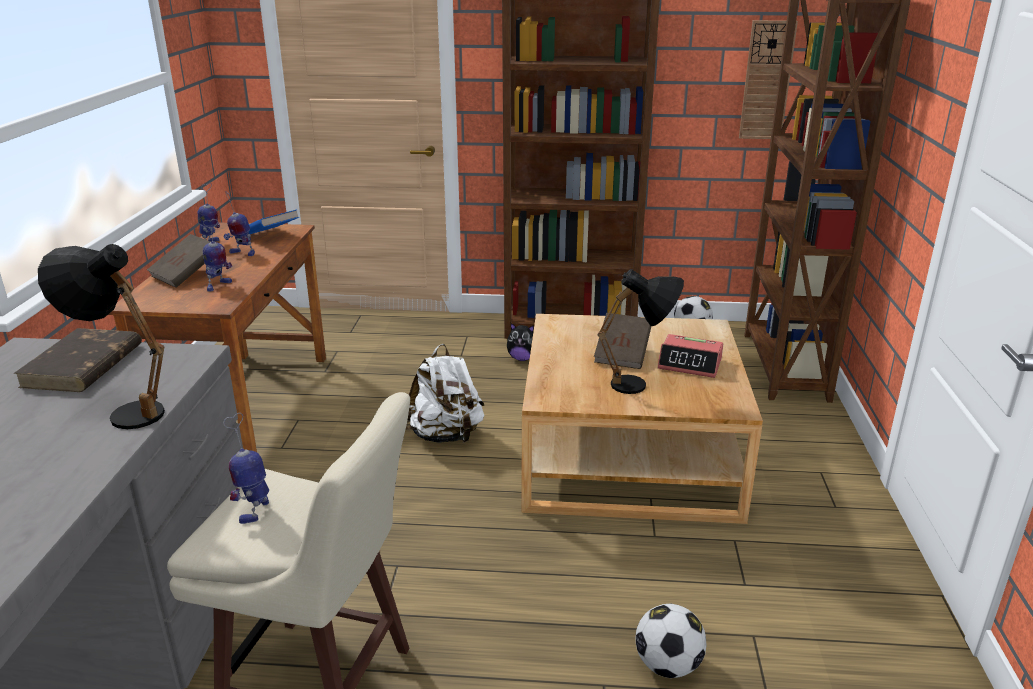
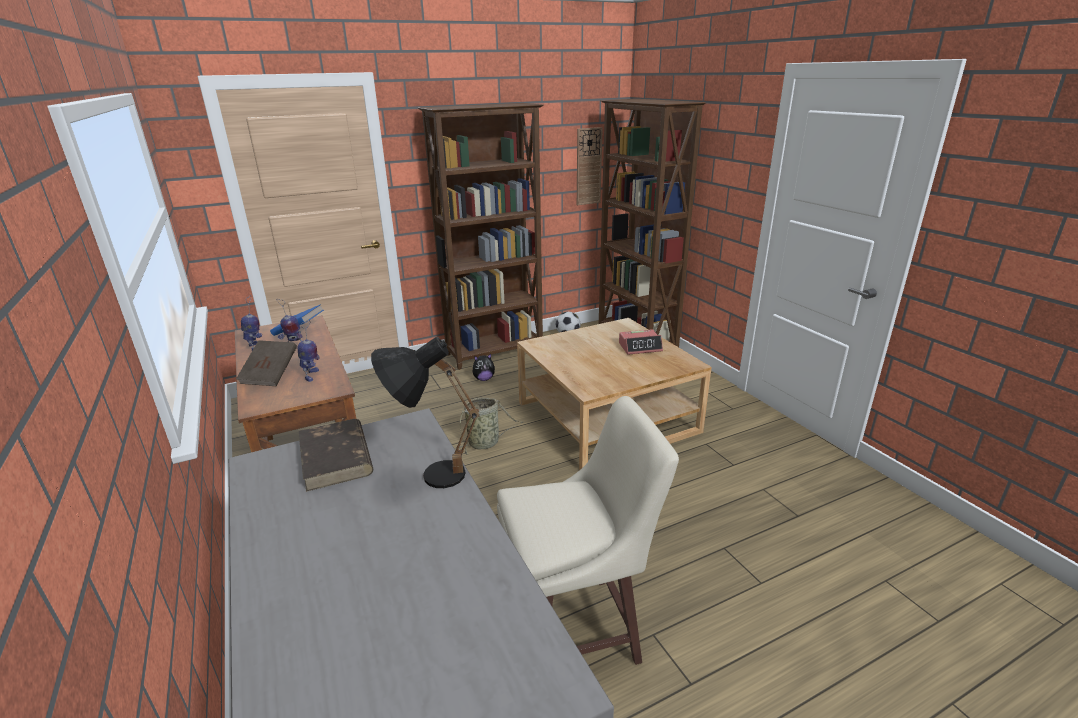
camera: 30 degrees left, 0 degrees up
(255, 509) = (543, 514): toy robot -> none
(446, 435) = (486, 443): white backpack -> basket
(622, 355) = (598, 352): brown book -> none
(641, 387) = (631, 367): black table lamp -> none
(668, 665) = (742, 522): football -> none

